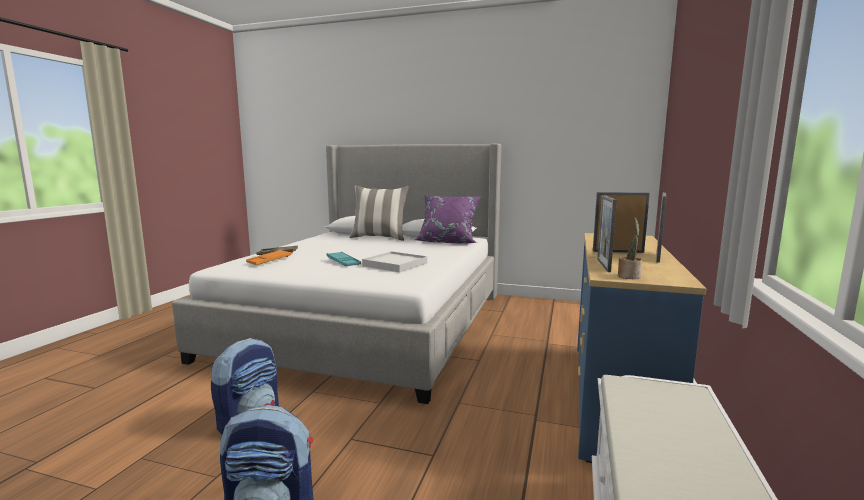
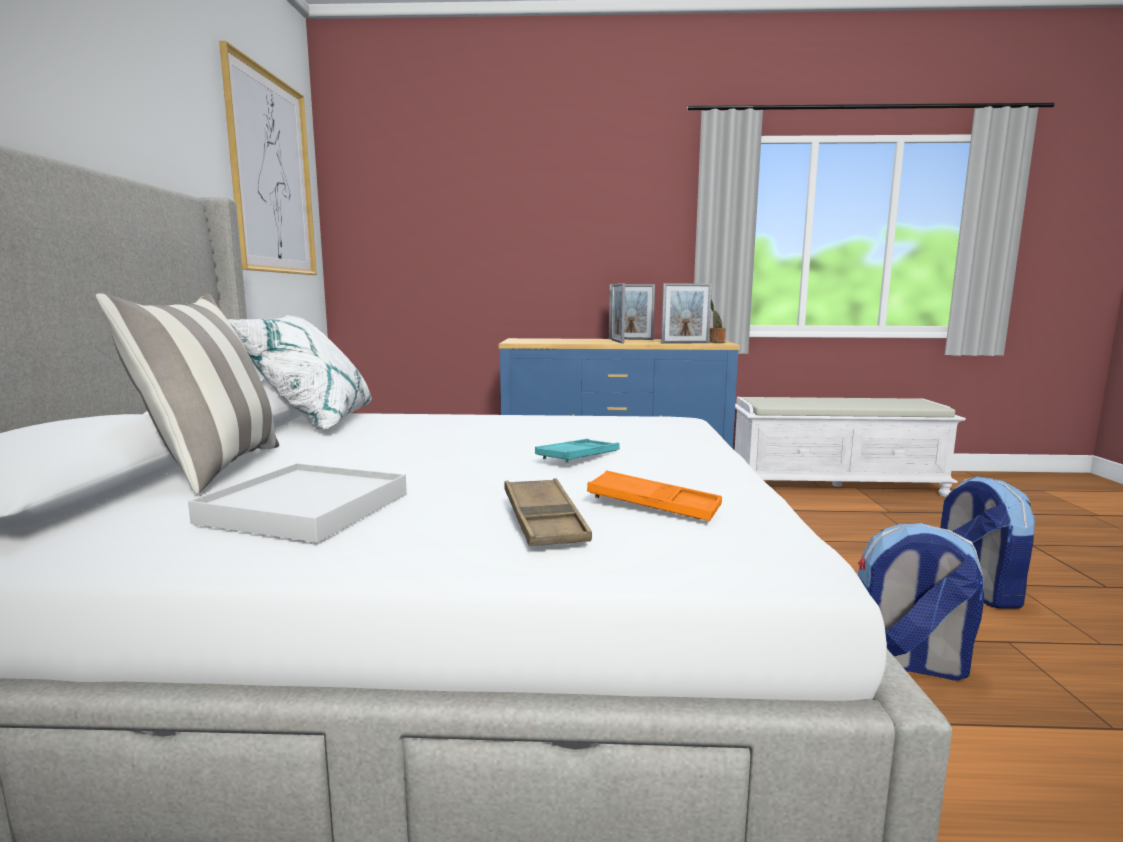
camera: 105 degrees left, 0 degrees up
(395, 264) = (567, 431): white tray -> white tray (305, 508)
(448, 242) = (313, 422): purple pillow -> white pillow
(590, 116) = (272, 175): none -> picture

